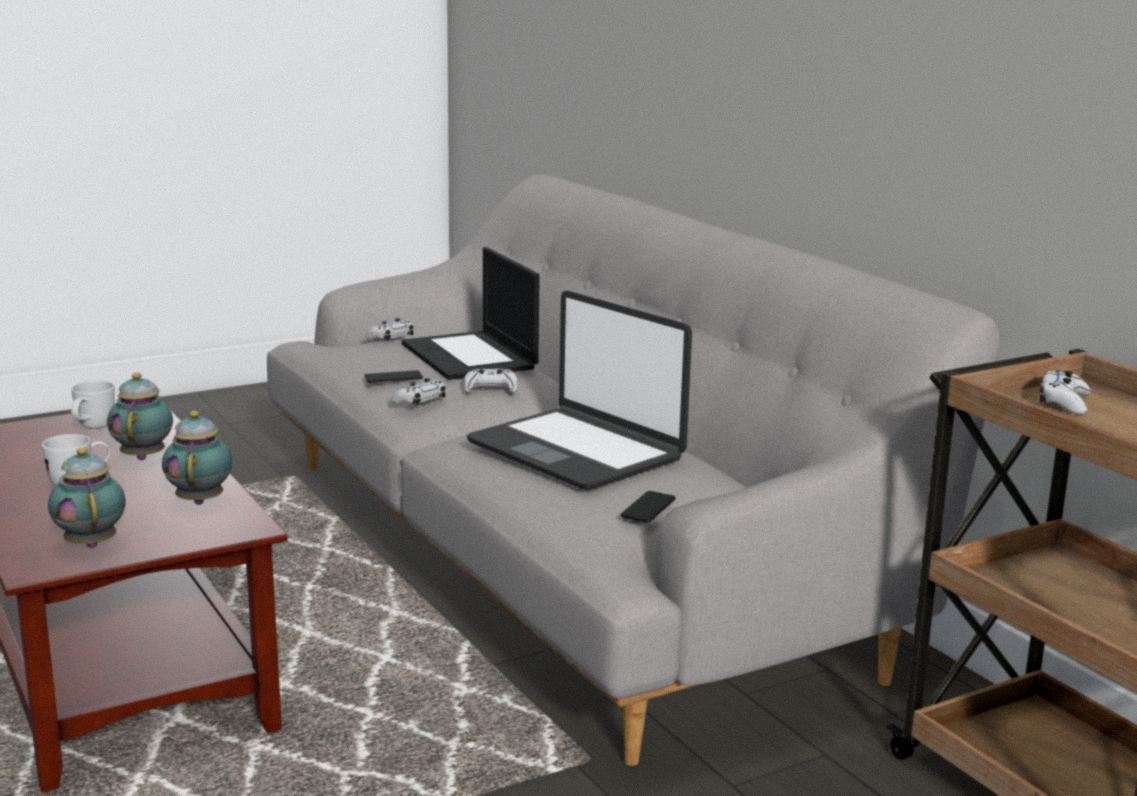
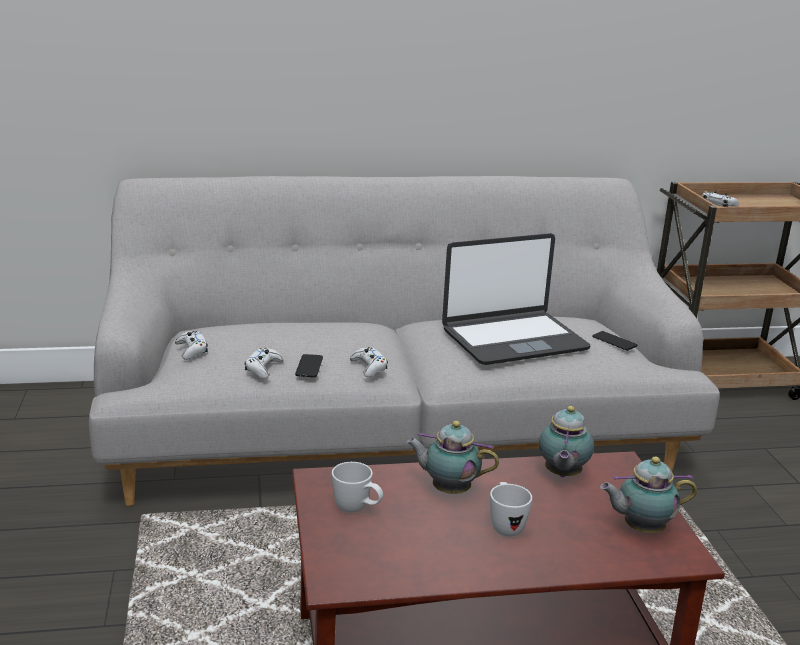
camera: 70 degrees left, 5 degrees up
(201, 500) = (561, 475): teapot -> teapot turned 90 degrees counterclockwise
(471, 356) = (280, 332): laptop -> none
(490, 388) = (363, 340): white game controller -> white game controller (263, 368)

